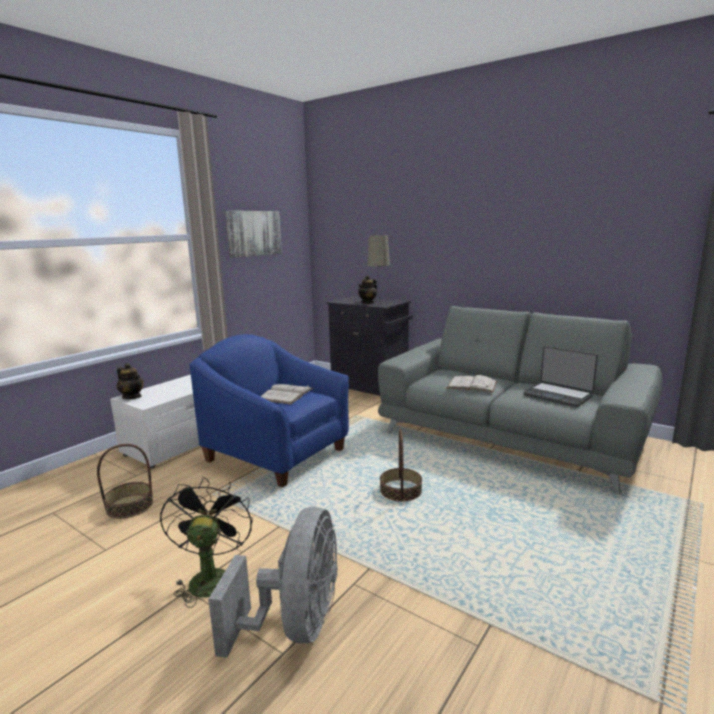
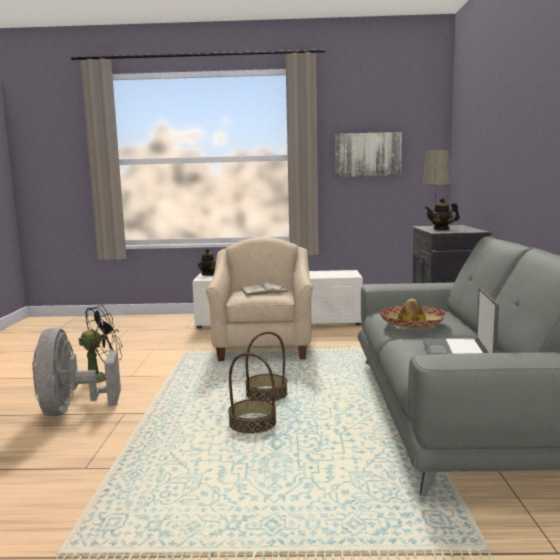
camera: 55 degrees right, 5 degrees down
(129, 506) = (150, 339): basket -> basket (252, 424)
(277, 454) = (263, 346): blue armchair -> beige armchair
(296, 624) = (71, 410): grey fan -> grey fan turned 105 degrees clockwise
(472, 384) = (412, 323): white book -> hat

